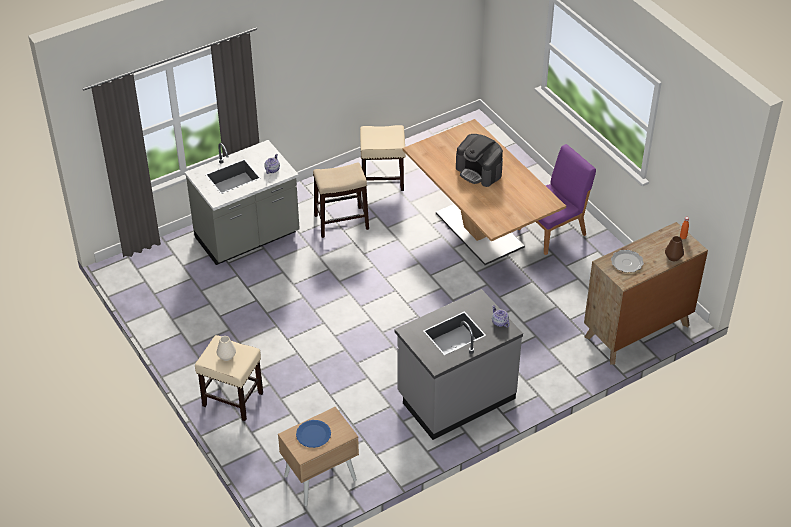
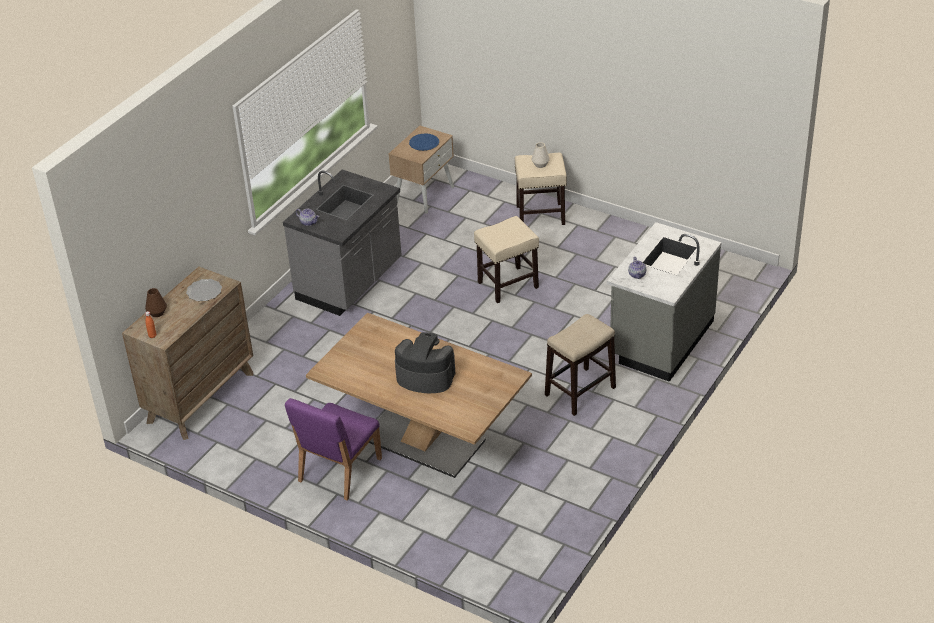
camera: 155 degrees right, 5 degrees down
(383, 180) = (575, 457): beige stool -> beige stool (507, 285)

